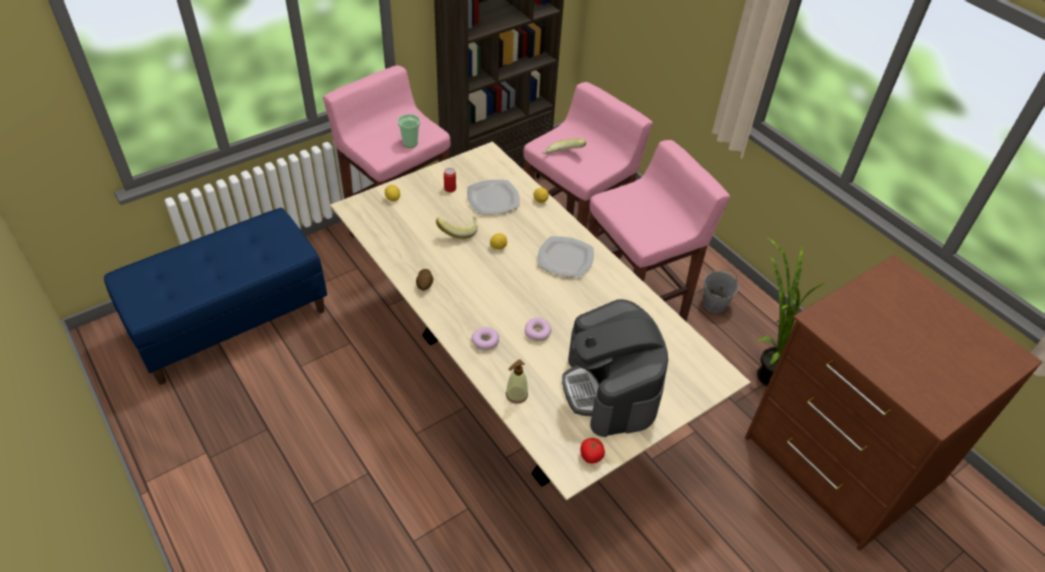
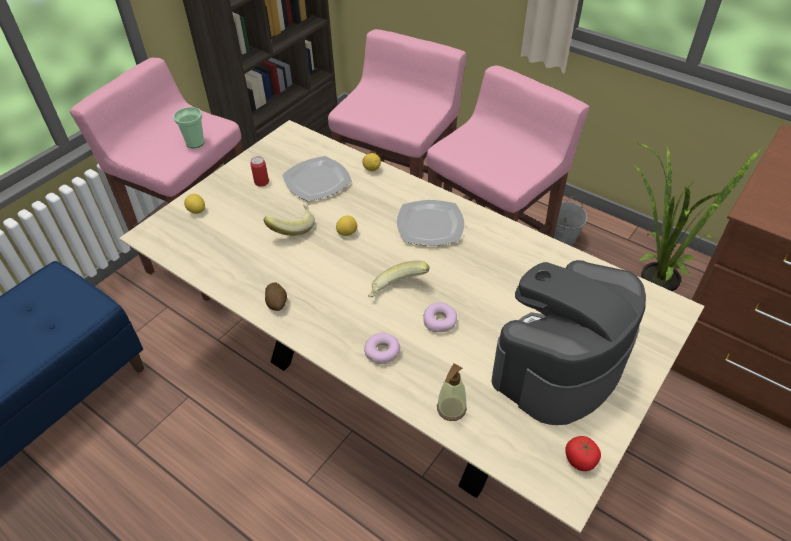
camera: 15 degrees left, 0 degrees up
(562, 156) = (376, 115): banana -> banana (397, 291)
(610, 389) = (559, 365): coffee machine -> coffee machine turned 75 degrees clockwise

